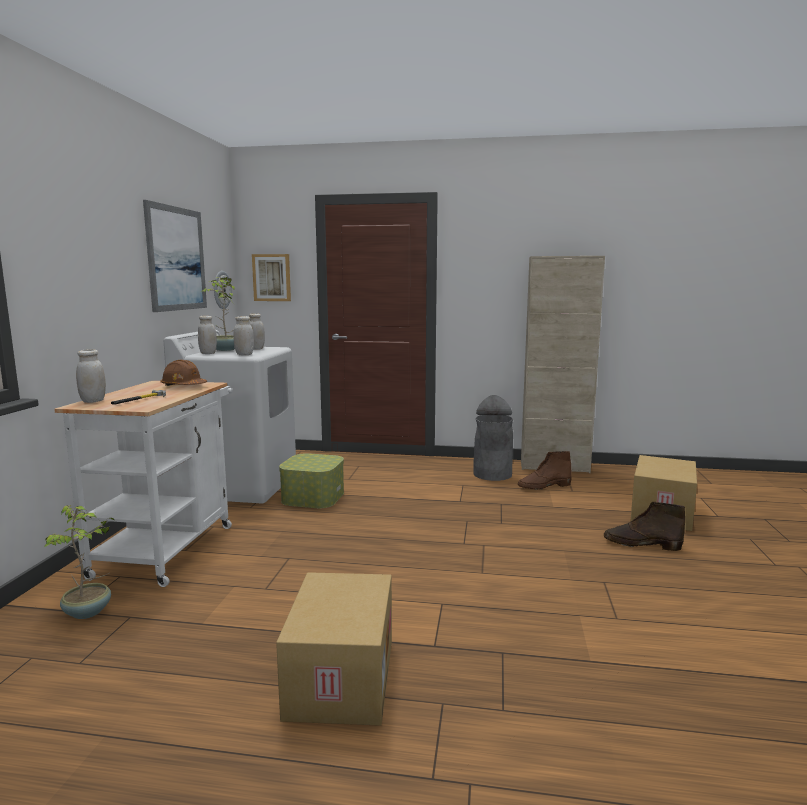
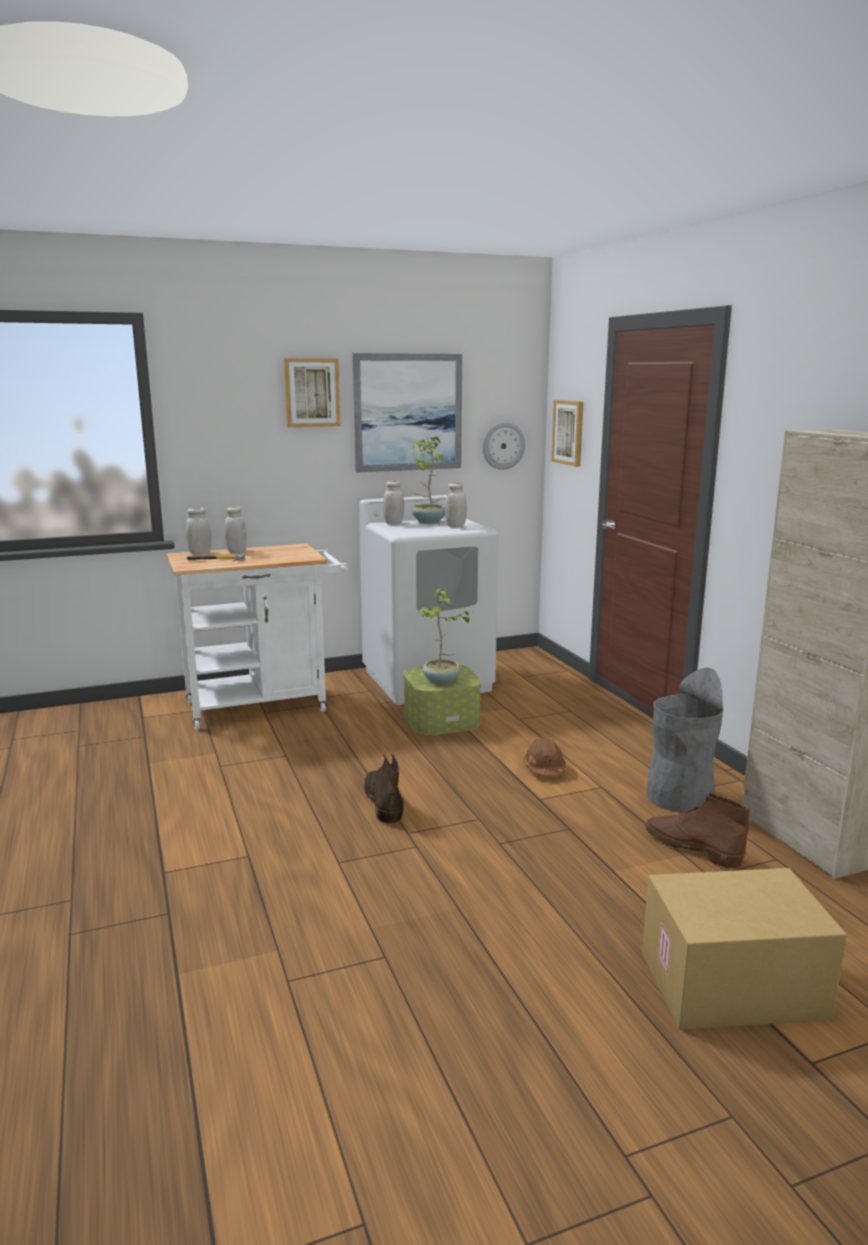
camera: 60 degrees right, 5 degrees up
(88, 612) = (143, 721): potted plant -> potted plant (441, 681)
(121, 233) = (311, 392): none -> picture
(183, 386) = (288, 555): brown hard hat -> brown hard hat (544, 768)
(244, 354) = (405, 531): white jar -> white jar (236, 551)
(339, 676) = (95, 841): cardboard box -> none
(641, 544) = (552, 975): brown boot -> brown boot (383, 801)

